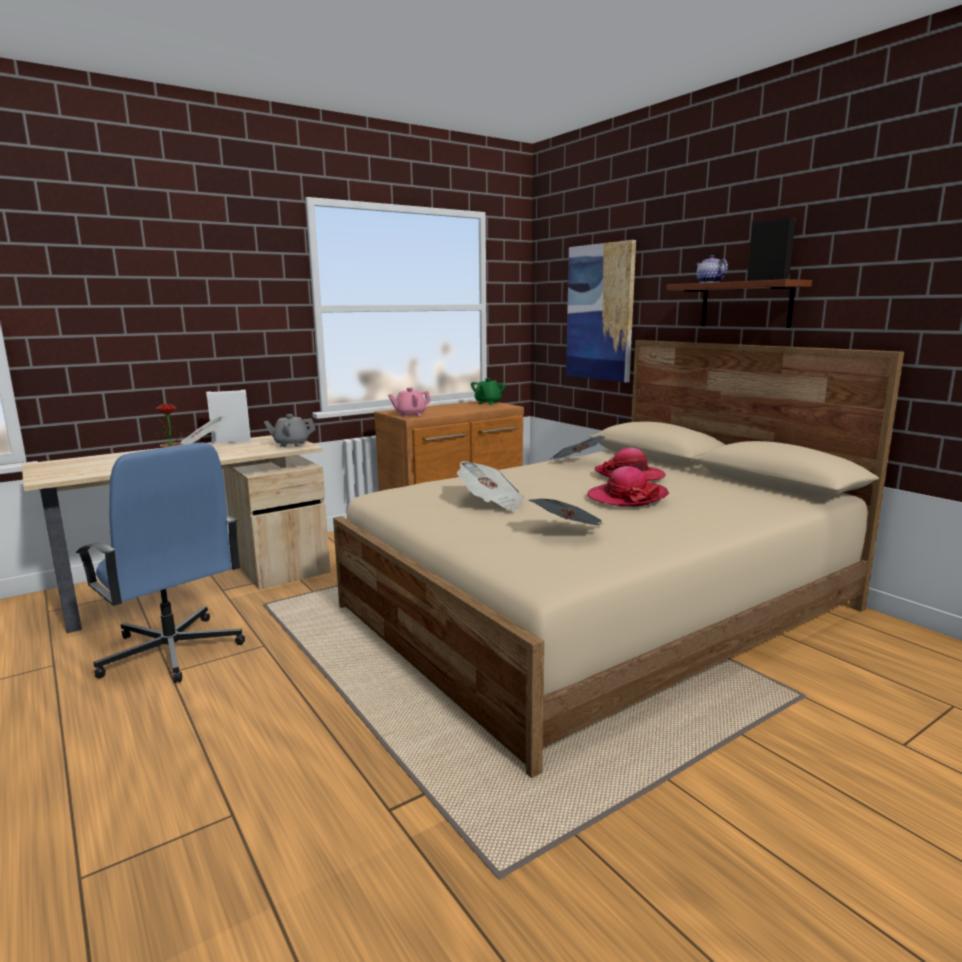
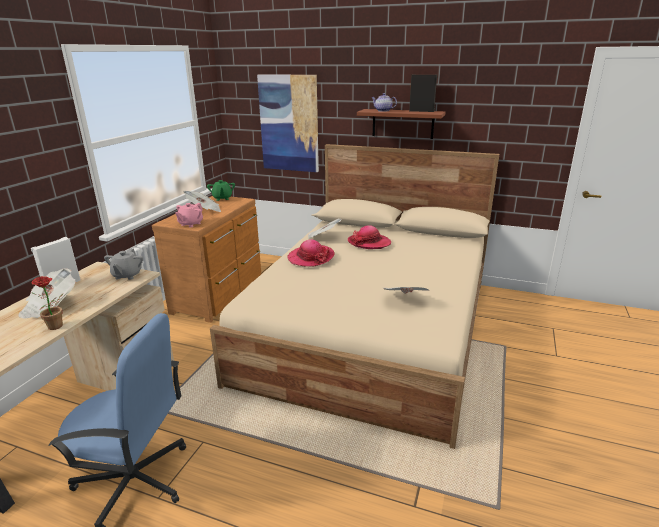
camera: 35 degrees left, 10 degrees up
(291, 444) = (127, 275): grey teapot -> grey teapot turned 45 degrees counterclockwise
(491, 503) = (331, 289): newspaper -> newspaper (204, 210)
(627, 497) = (394, 262): hat -> hat (310, 257)

